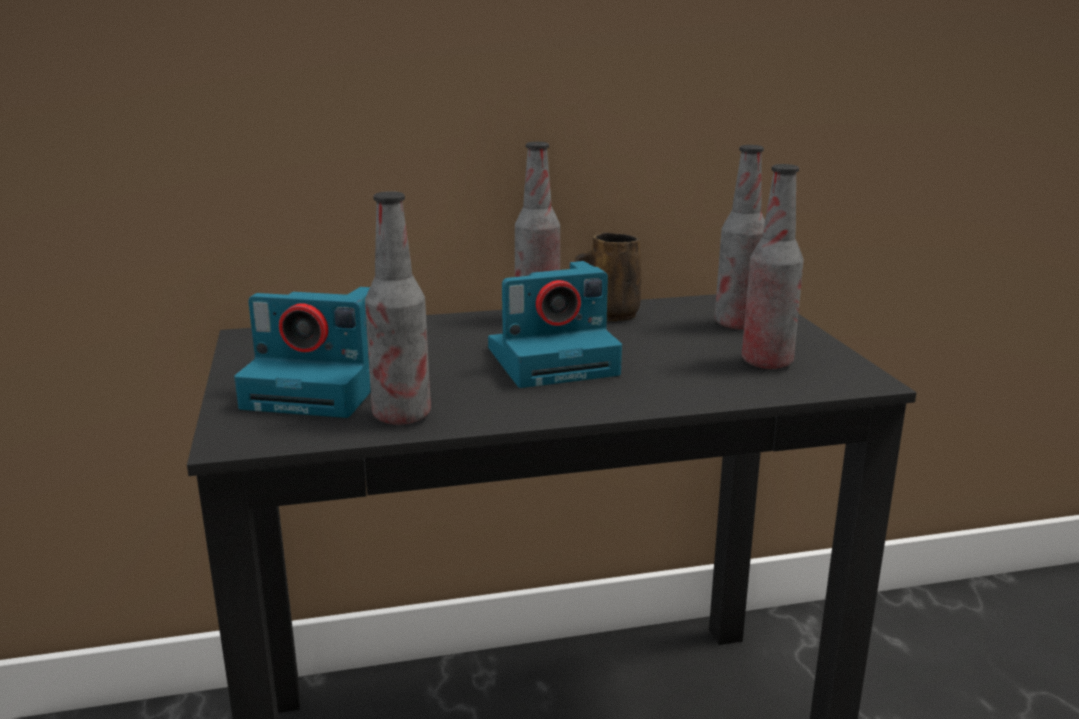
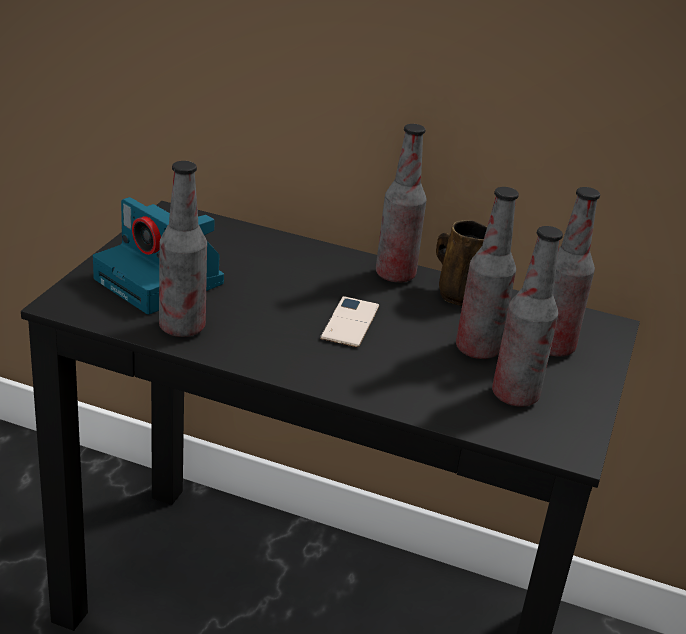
camera: 30 degrees right, 10 degrees up
(554, 360) = (350, 322): camera -> phone
(687, 343) = (477, 349): none -> bottle

